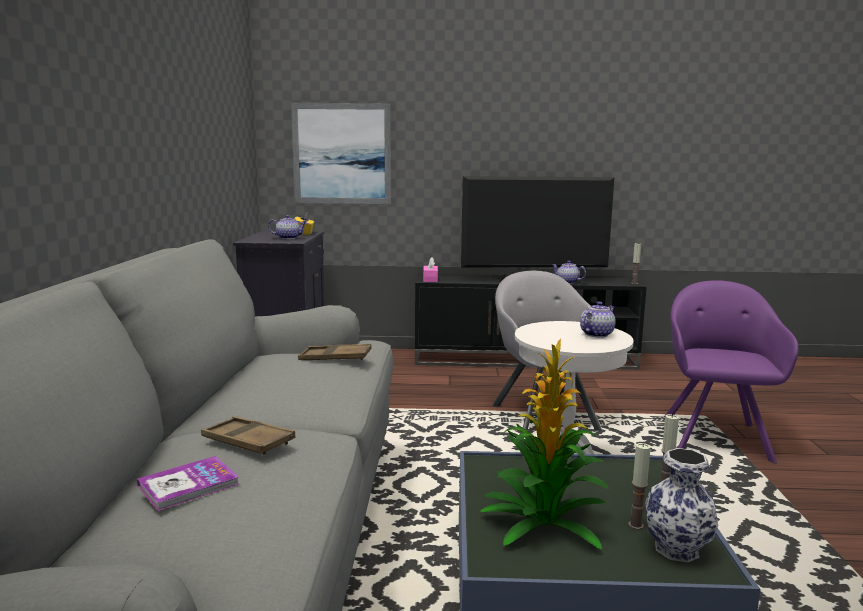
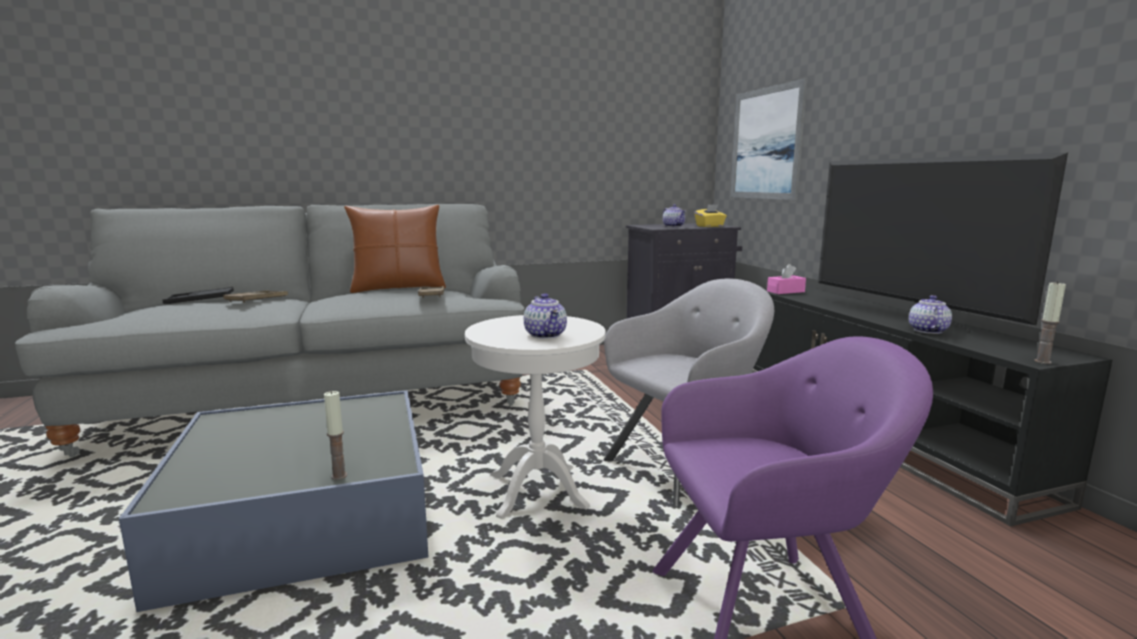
camera: 70 degrees right, 0 degrees up
(188, 485) = (200, 300): book -> black tray
(251, 369) = (398, 288): none -> brown pillow
(544, 522) = (276, 429): potted plant -> none
(596, 334) = (546, 335): teapot -> teapot turned 45 degrees clockwise
(635, 525) = (262, 463): candle -> none
(678, 549) = (210, 483): vase -> none

